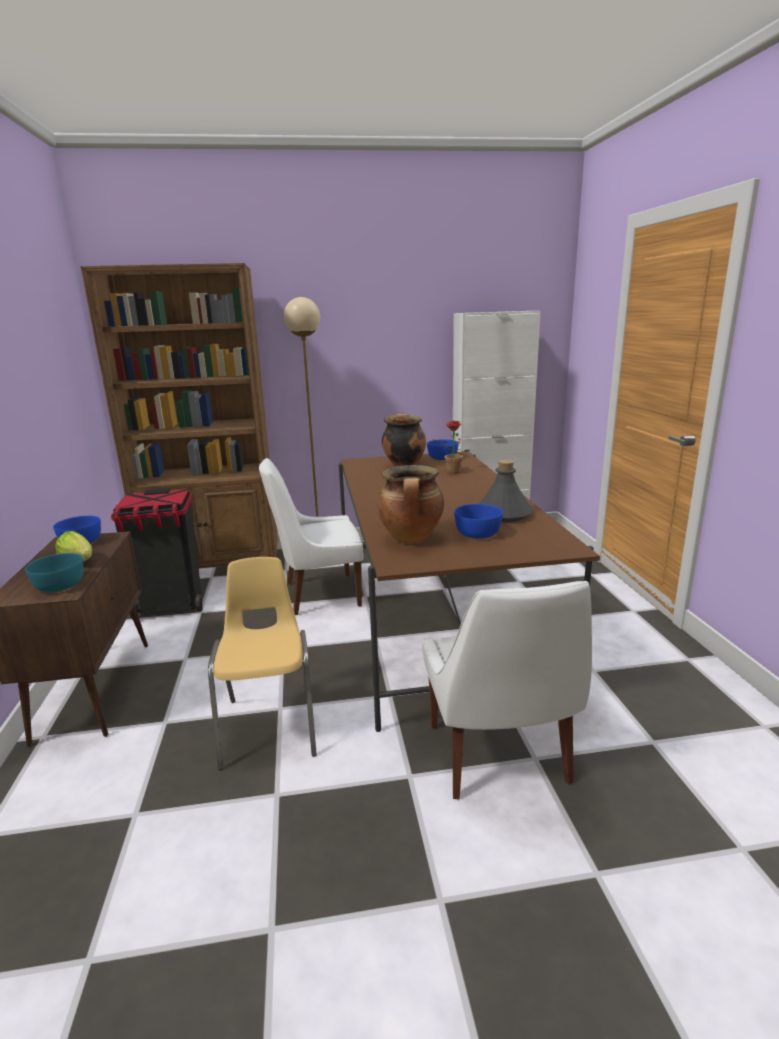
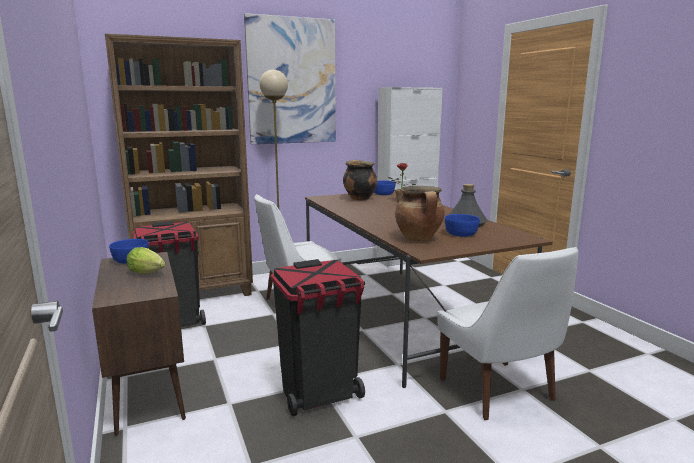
camera: 15 degrees left, 5 degrees down
(60, 585) = (150, 288): turquoise bowl -> none
(270, 726) = (319, 395): yellow chair -> black trash can
(334, 310) = (292, 81): none -> picture

